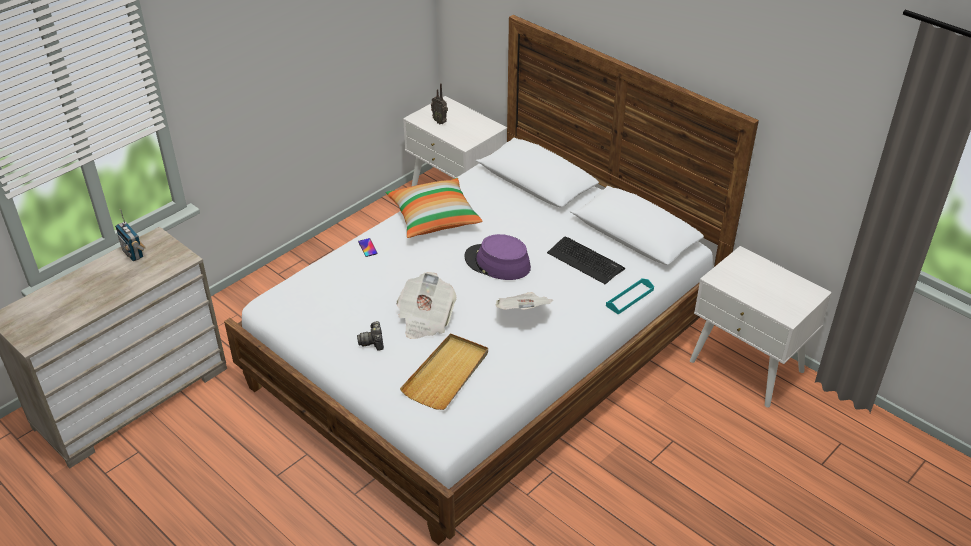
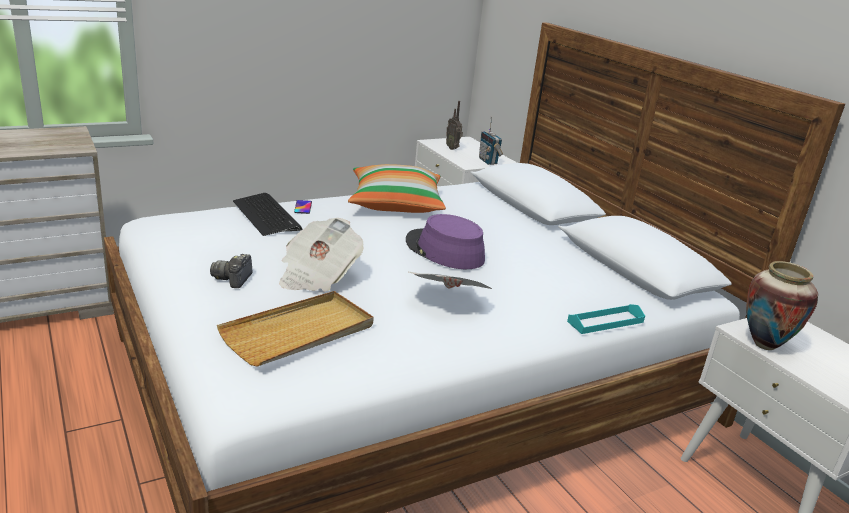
camera: 15 degrees right, 15 degrees down
(133, 253) = (34, 134): radio -> radio (488, 161)
(585, 261) = (559, 274): keyboard -> keyboard (267, 215)
(731, 286) = (764, 345): none -> vase

